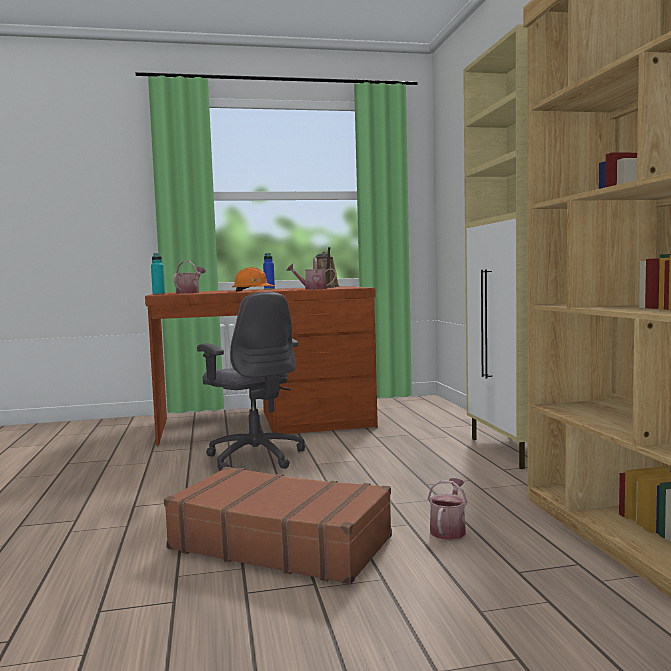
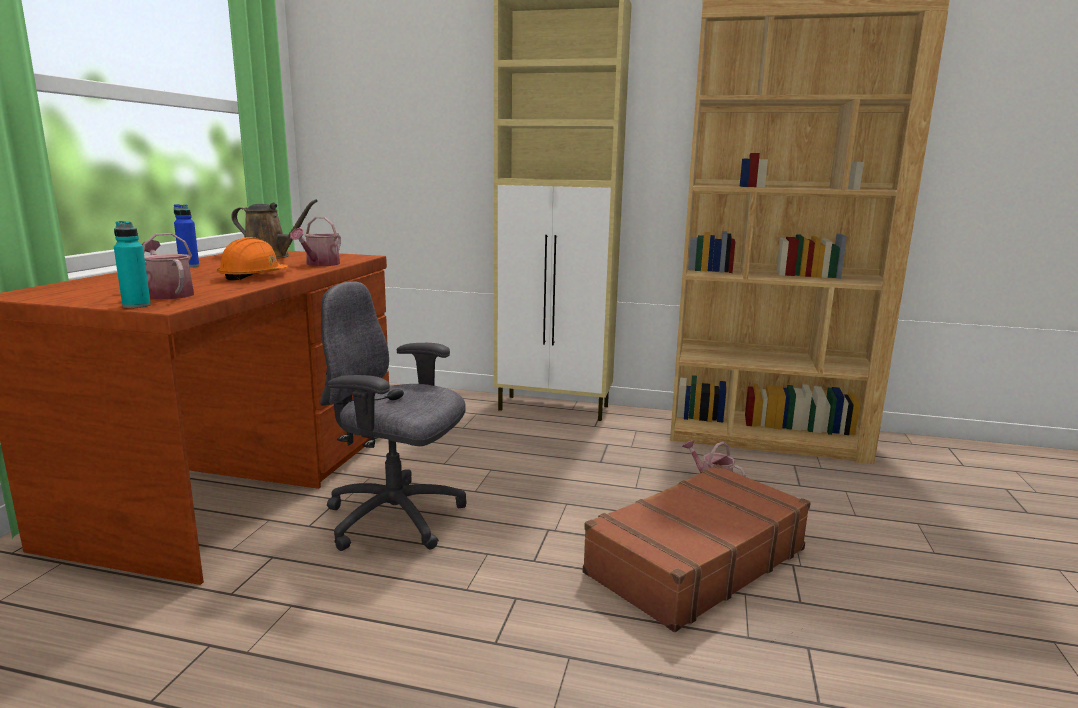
camera: 65 degrees left, 10 degrees up
(255, 457) = (396, 519): grey office chair -> grey office chair turned 150 degrees counterclockwise

